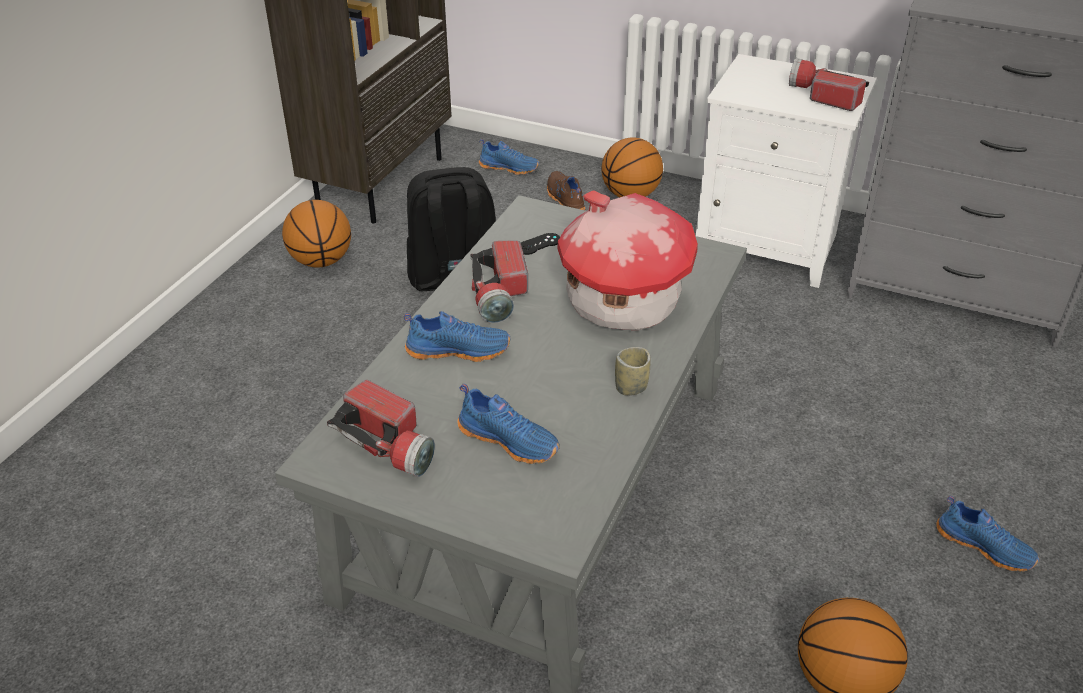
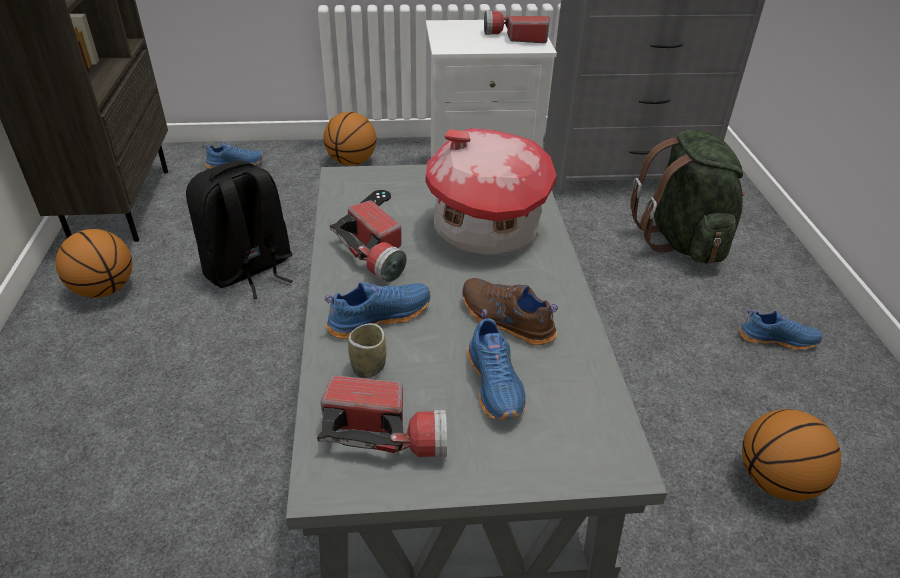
camera: 30 degrees left, 0 degrees up
(510, 440) = (496, 384): blue shoe -> blue shoe turned 75 degrees clockwise
(564, 199) = (300, 178): brown shoe -> brown shoe (505, 321)
(631, 387) = (555, 298): cup -> cup (368, 367)
(961, 397) = (682, 240): none -> green backpack

